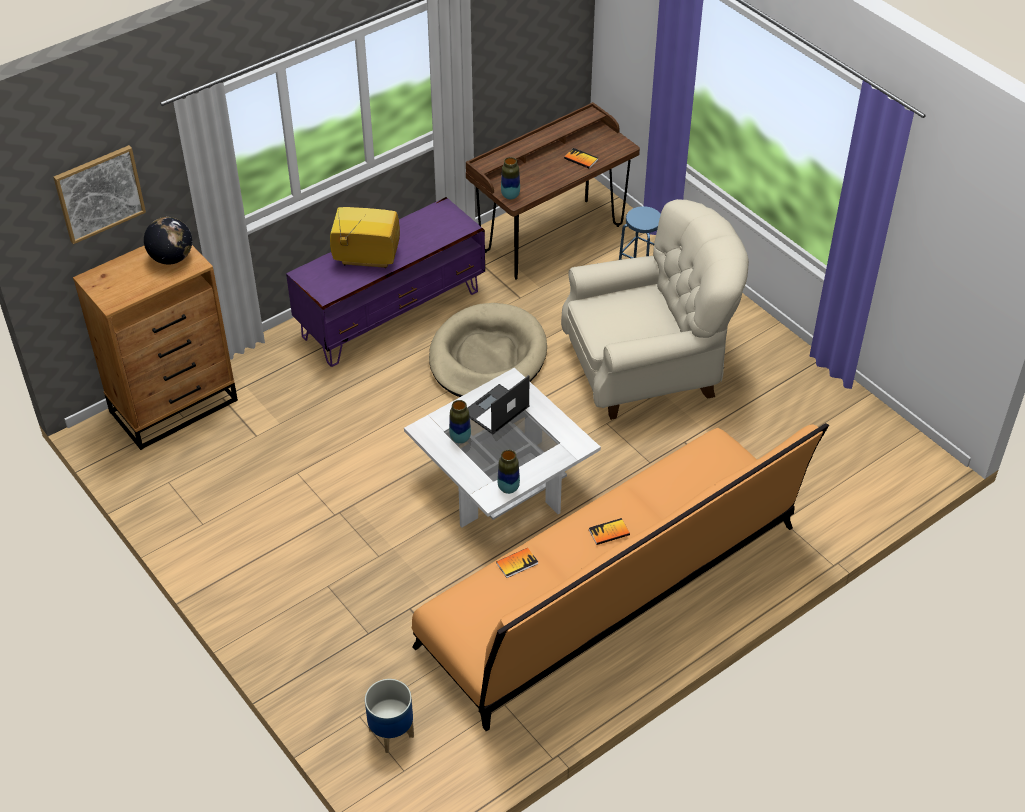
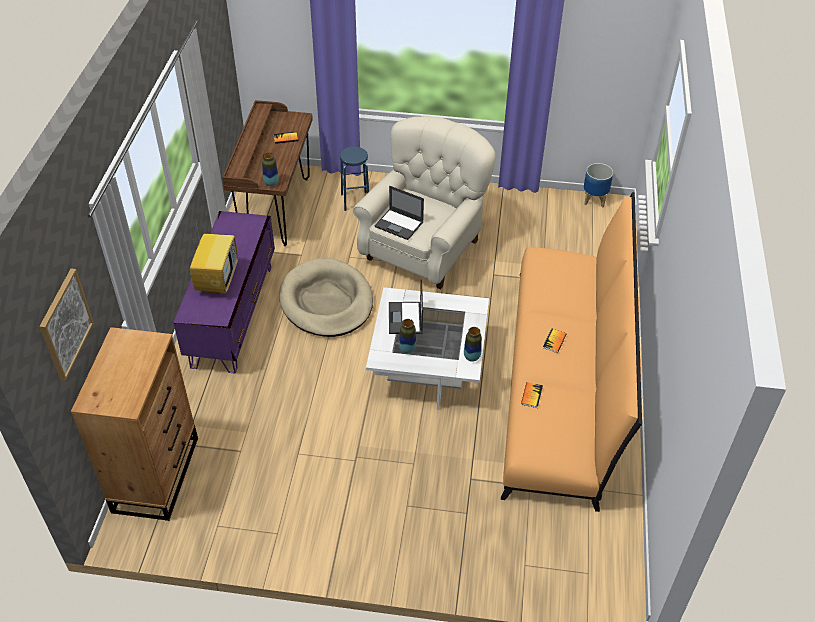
camera: 45 degrees left, 0 degrees up
(171, 258) = (133, 348): globe -> none
(365, 259) = (217, 279): television -> television turned 135 degrees clockwise
(392, 732) = (554, 557): planter -> planter (594, 199)
(600, 316) = (399, 224): none -> laptop

